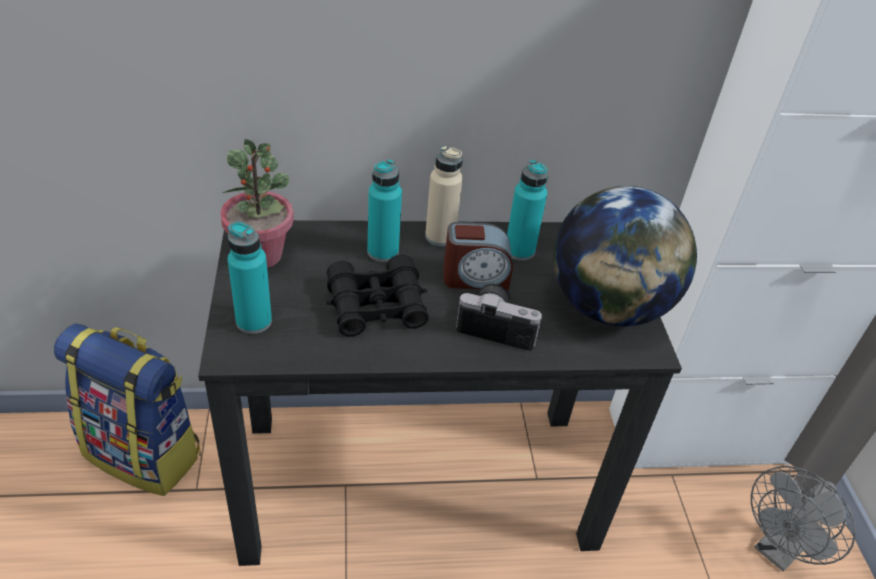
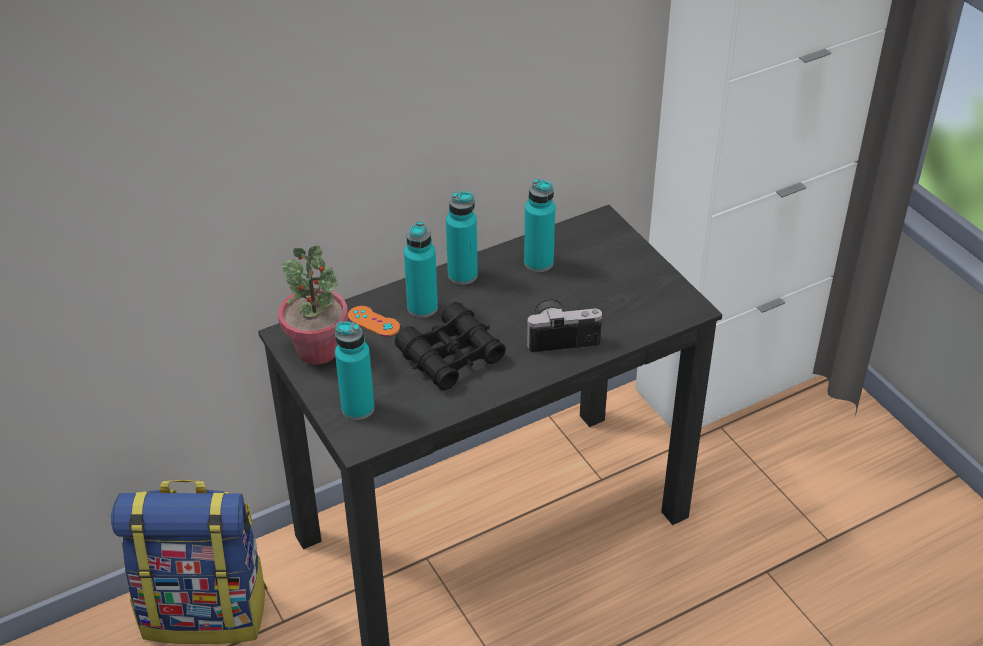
camera: 20 degrees left, 0 degrees up
(330, 248) = (373, 321): none -> orange game controller
(440, 237) = (462, 275): beige bottle -> turquoise bottle
(475, 277) = (516, 300): alarm clock -> none
(608, 307) = (639, 285): globe -> none
(778, 551) = (838, 455): grey fan -> none

